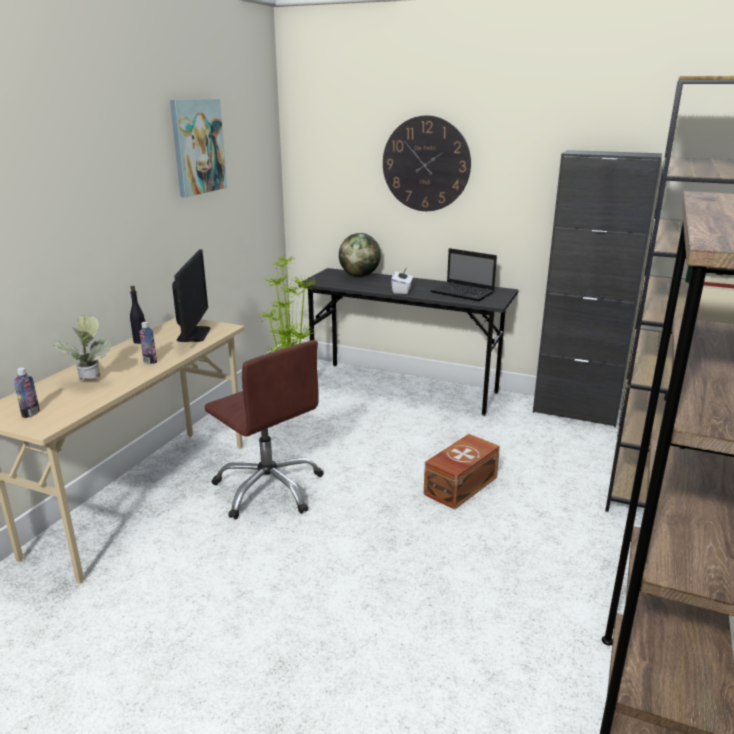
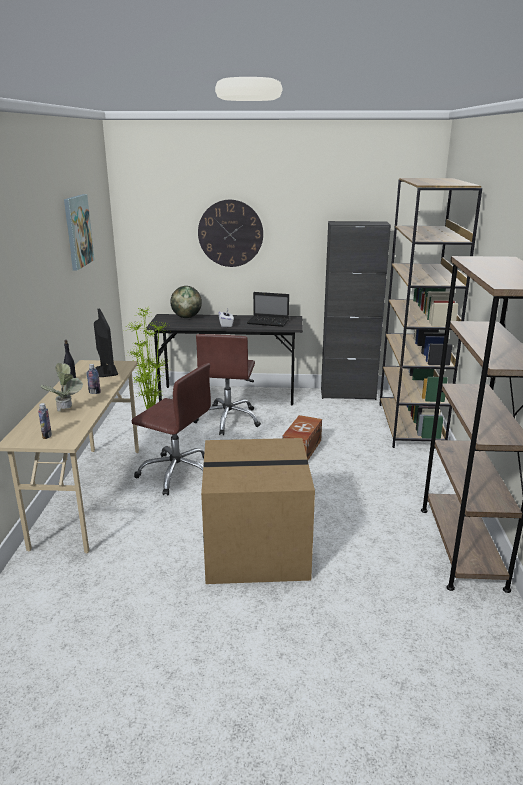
camera: 20 degrees left, 0 degrees up
(302, 638) = (257, 547): none -> cardboard box
(383, 422) = (228, 420): none -> brown office chair

